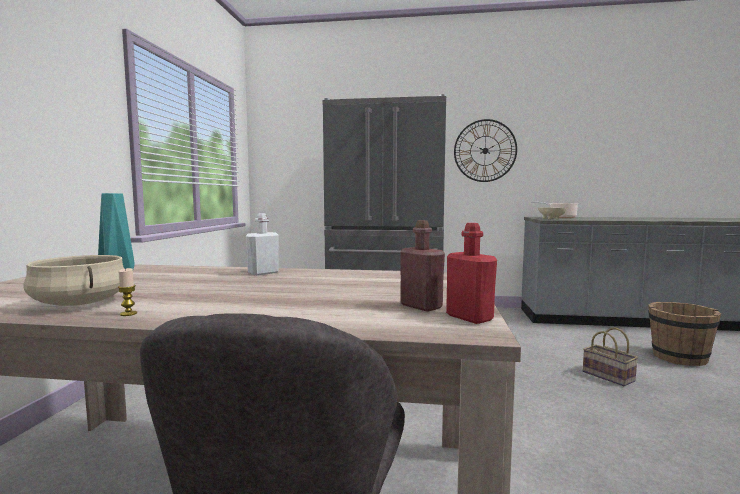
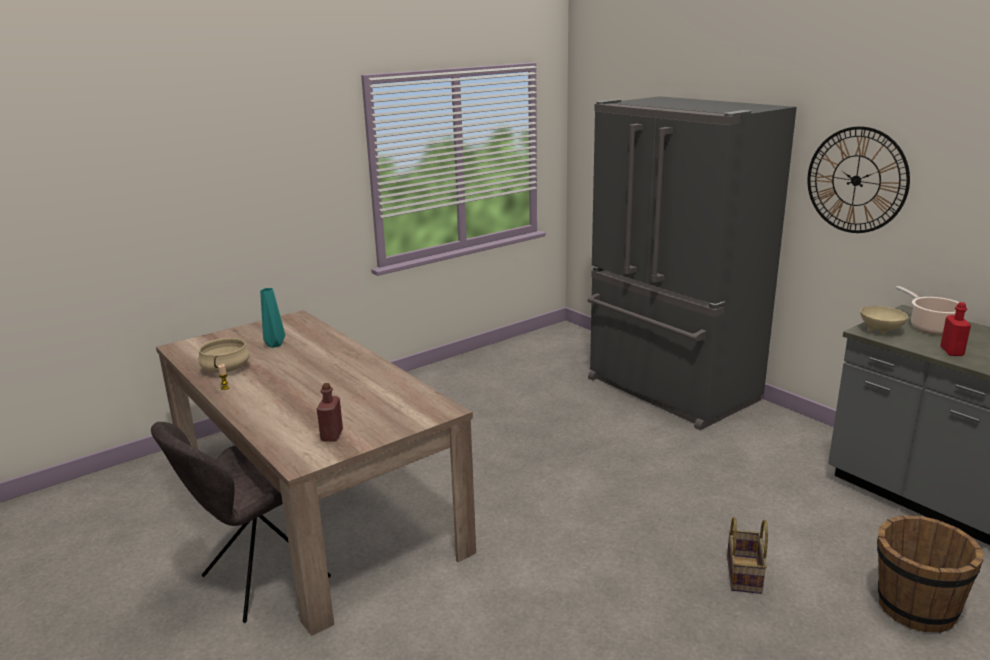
camera: 45 degrees right, 15 degrees up
(263, 273) = (351, 361): white bottle -> none
(469, 317) = (325, 455): red bottle -> red bottle (951, 351)

